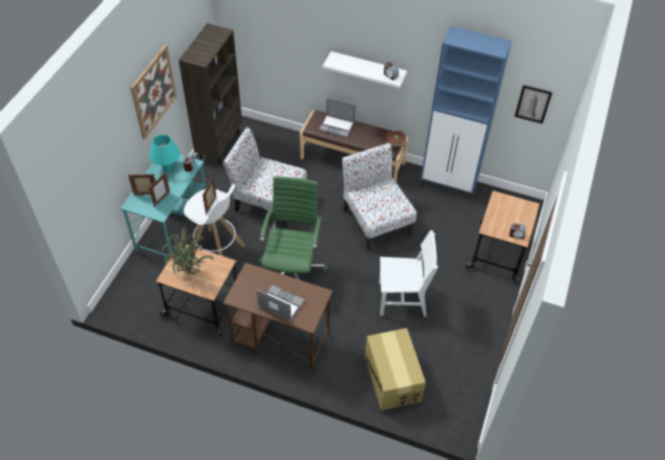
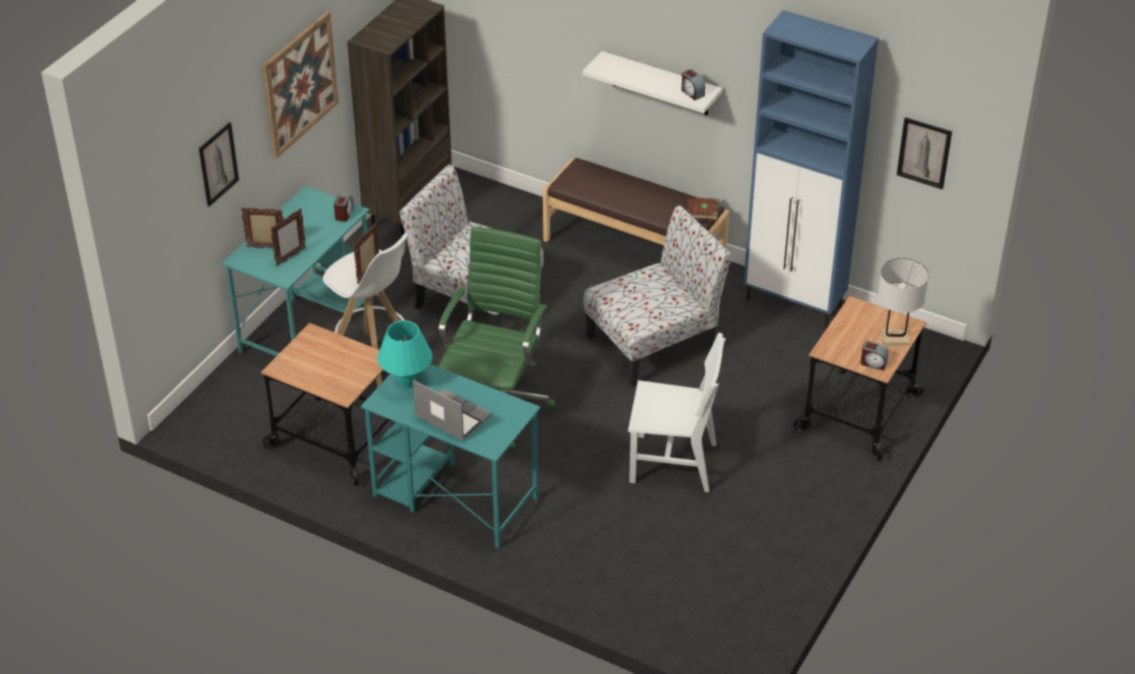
camera: 10 degrees right, 10 degrees down
(111, 153) = (218, 164): none -> picture
(167, 167) = (308, 212): turquoise table lamp -> turquoise table lamp (406, 382)
(189, 273) = (315, 366): potted plant -> none
(280, 337) = (454, 496): brown desk -> turquoise desk
(337, 126) = (608, 184): laptop -> none
(376, 220) = (654, 343): chair -> chair turned 75 degrees clockwise
(392, 379) = (629, 574): cardboard box -> none
(524, 216) = (895, 338): none -> white table lamp

